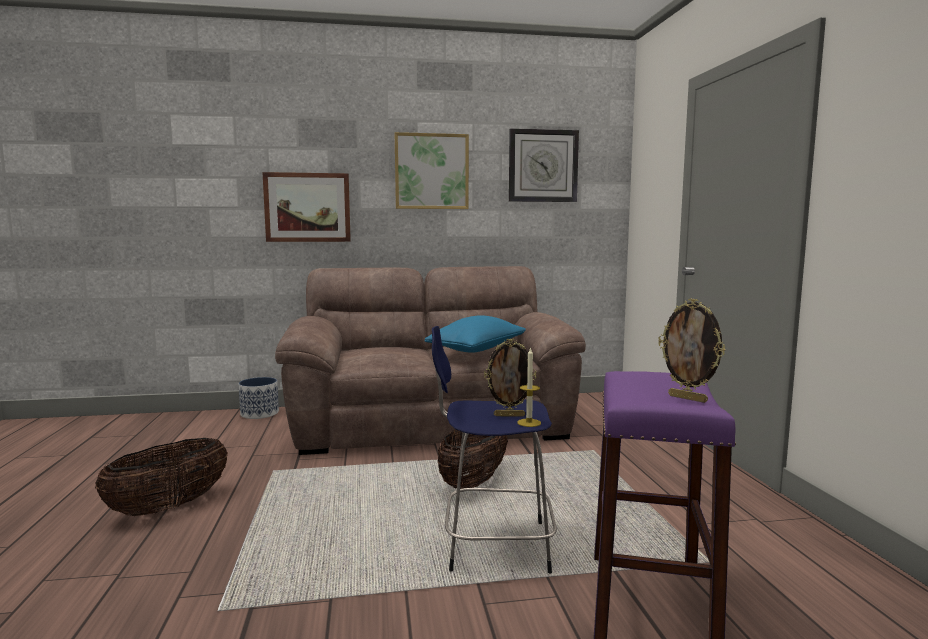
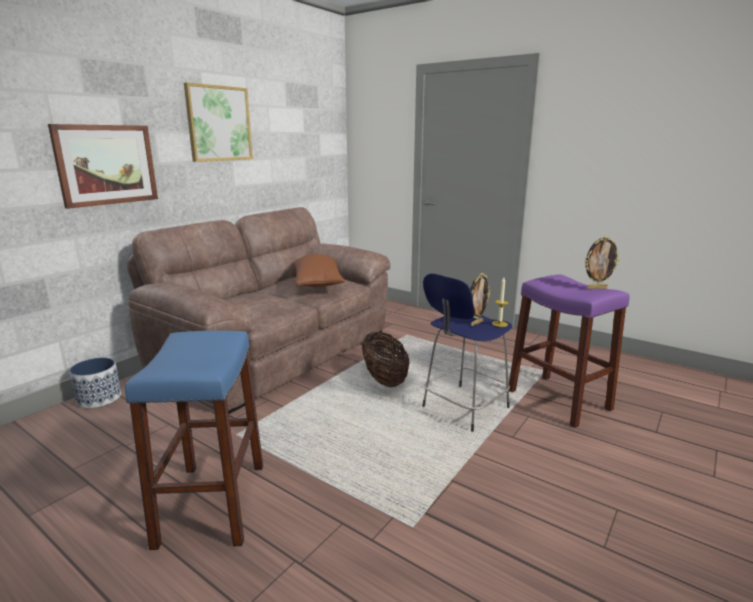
camera: 45 degrees left, 10 degrees up
(169, 507) = (212, 503): basket -> blue stool
(478, 350) = (318, 283): blue pillow -> brown pillow
(543, 166) = (297, 119): wall clock -> none

